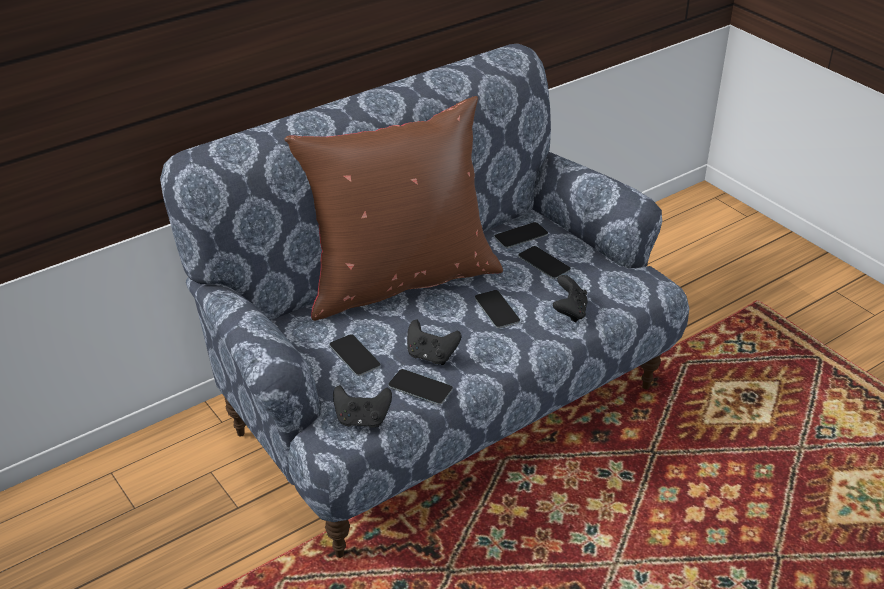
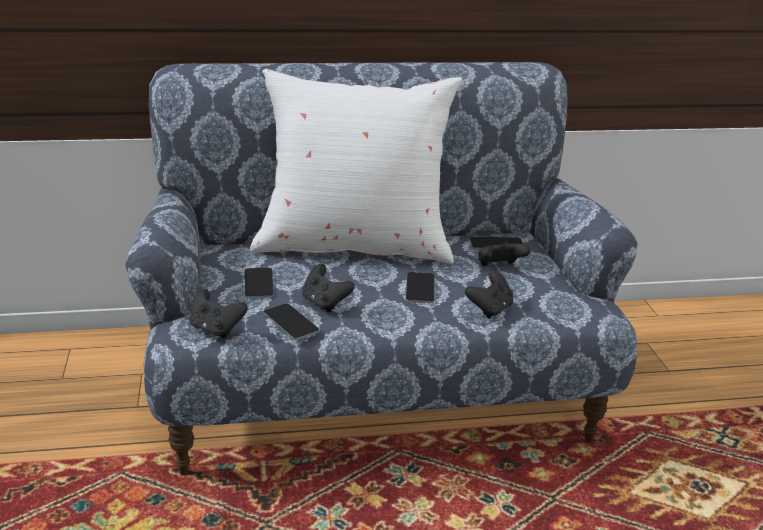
camera: 25 degrees right, 10 degrees down
(399, 280) = (354, 245): brown pillow -> white pillow
(544, 263) = (499, 268): phone -> black game controller

